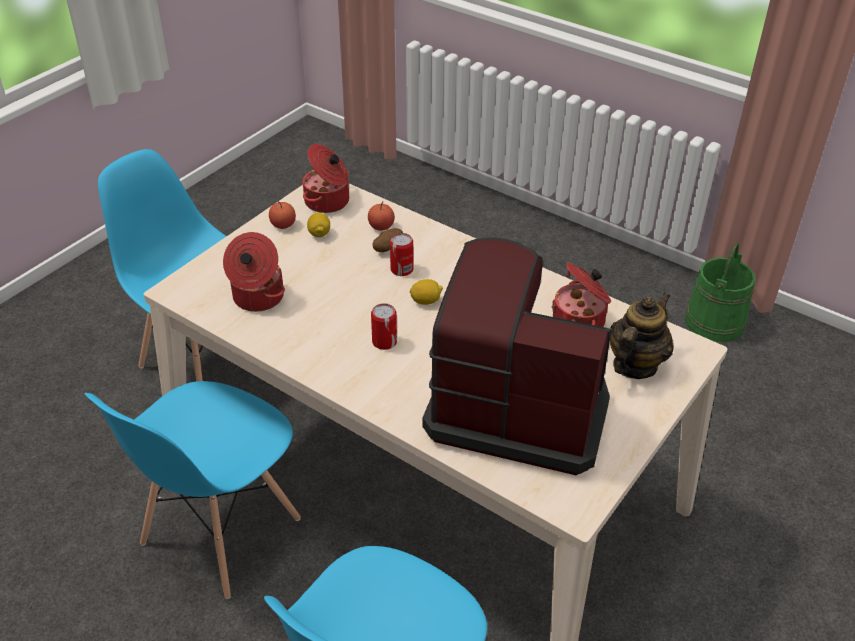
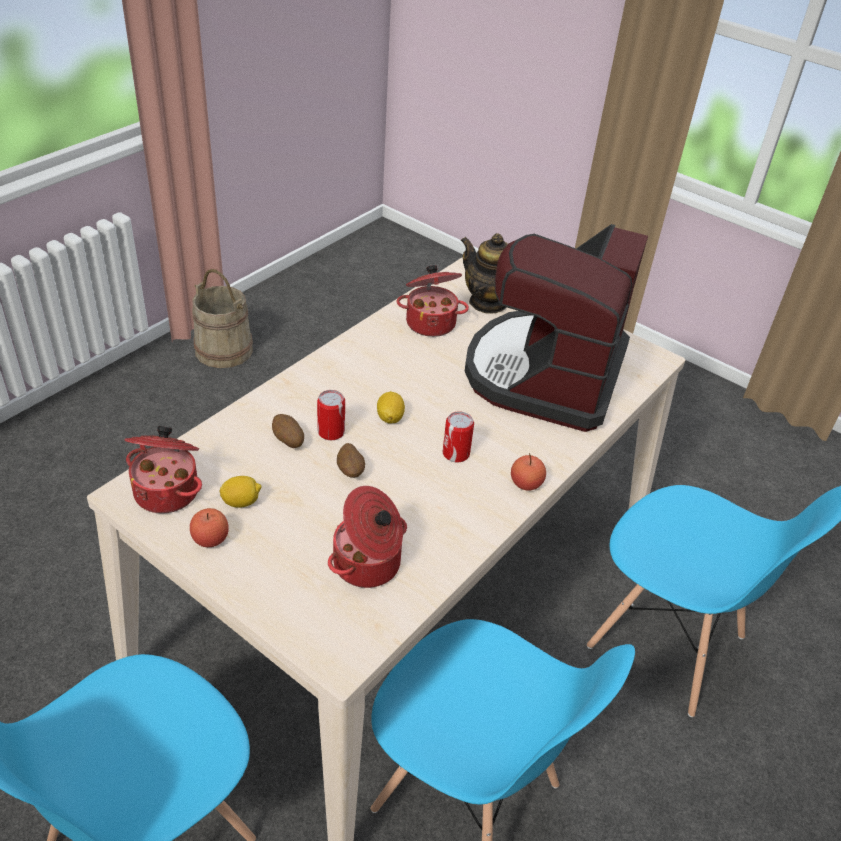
camera: 90 degrees left, 0 degrees up
(356, 283) = (350, 471): none -> potato
(381, 226) = (241, 443): apple -> apple (526, 483)
(714, 321) = (223, 350): green bucket -> beige bucket

